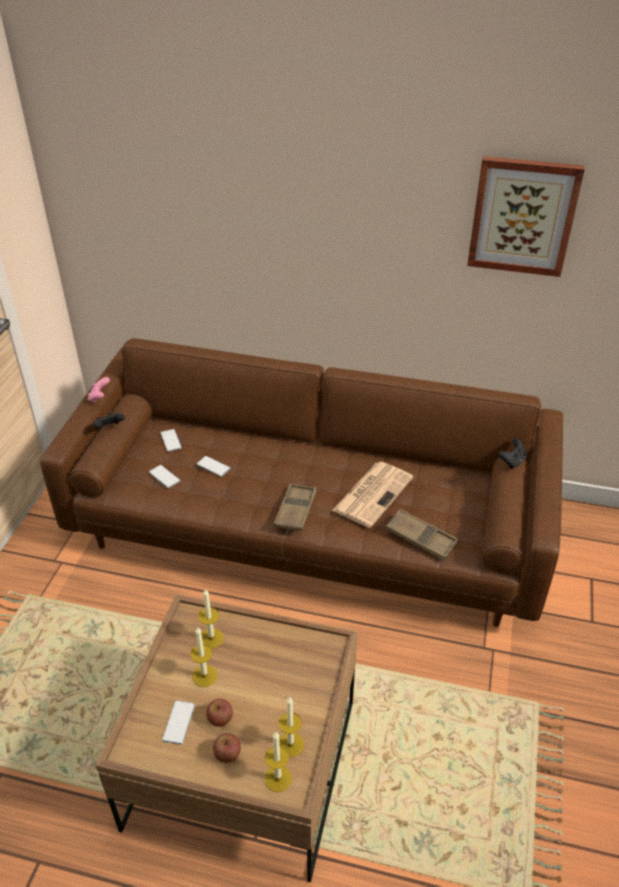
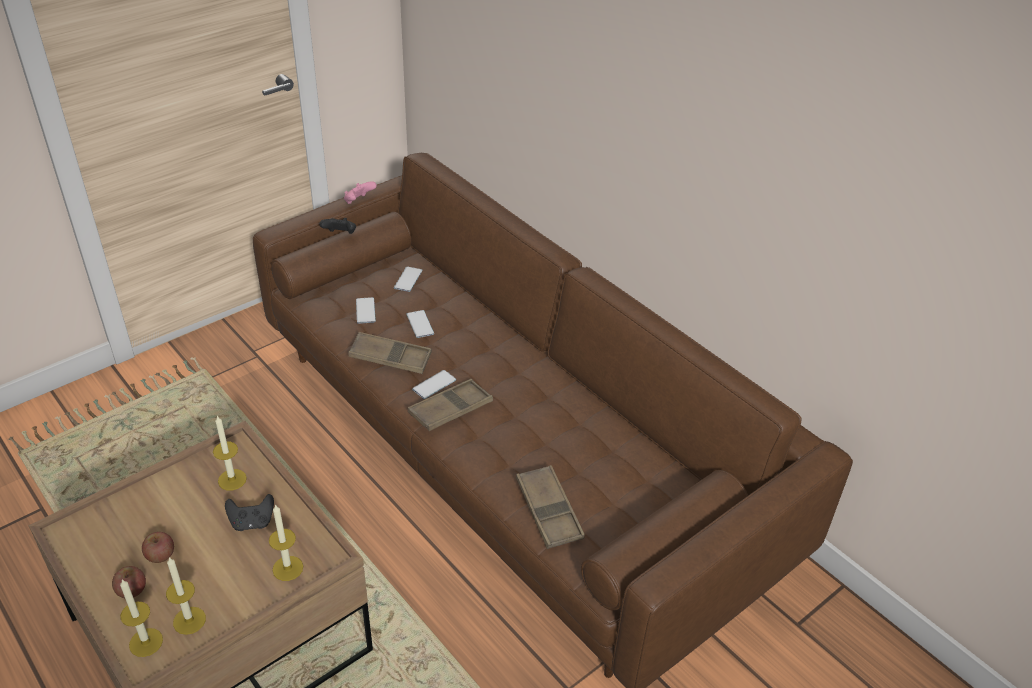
camera: 35 degrees right, 0 degrees up
(178, 722) = (126, 535): phone -> phone (434, 385)
(204, 676) = (190, 509): candle -> candle (288, 568)
(218, 499) = (390, 358): none -> brown tray
(373, 493) = (549, 436): newspaper -> none
(512, 461) = (720, 481): black game controller -> black game controller (252, 522)
(523, 216) = (844, 152): picture -> none

